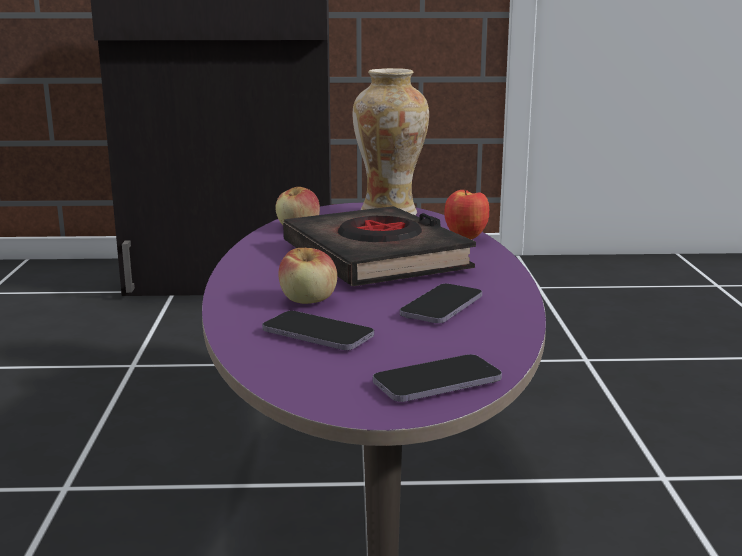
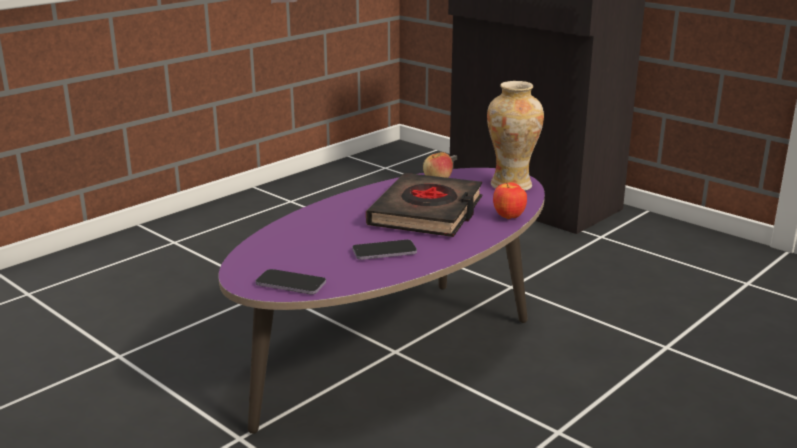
camera: 45 degrees right, 5 degrees up
(308, 300) = (339, 225): apple -> none
(317, 335) = (301, 244): phone -> none

